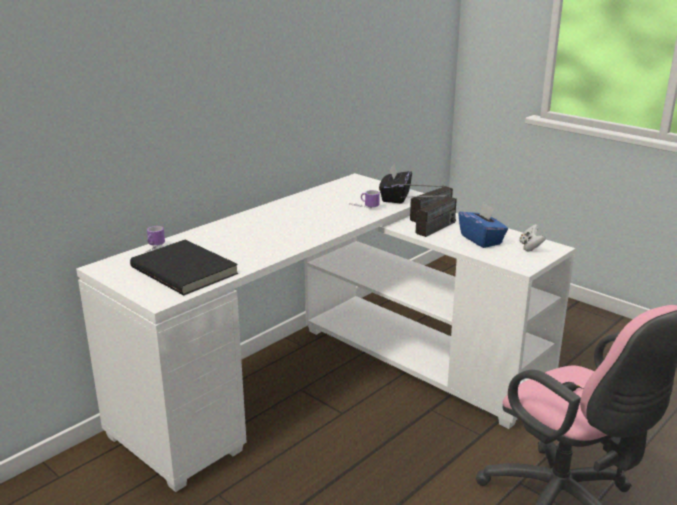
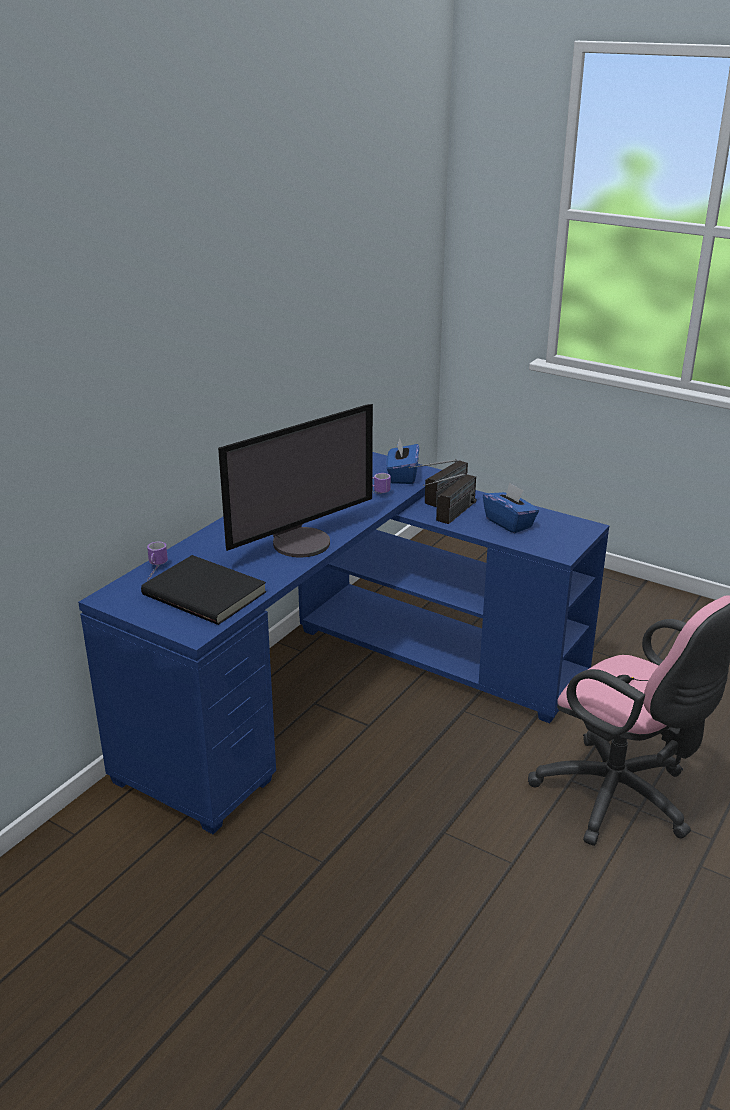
camera: 10 degrees left, 5 degrees up
(286, 239) = (301, 542): none -> monitor
(331, 382) = (346, 690): white desk -> blue desk
(395, 197) = (402, 476): black tissue box -> blue tissue box
(530, 247) = (563, 528): white game controller -> none

